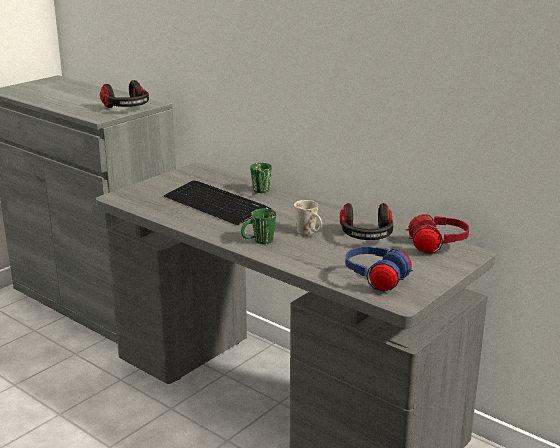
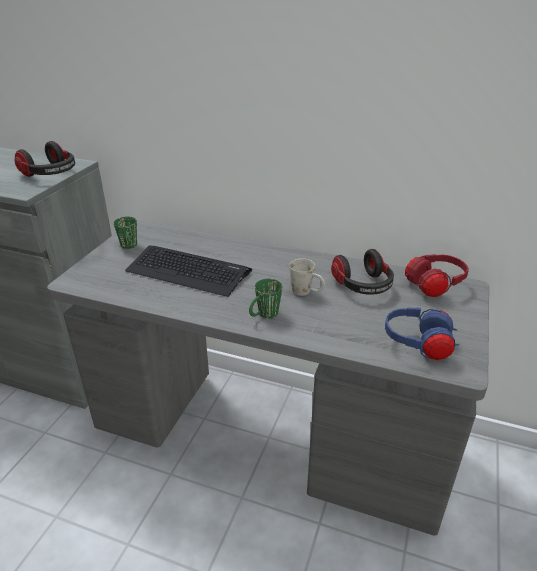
camera: 20 degrees left, 10 degrees up
(261, 192) = (223, 247): green mug -> green mug (129, 247)

